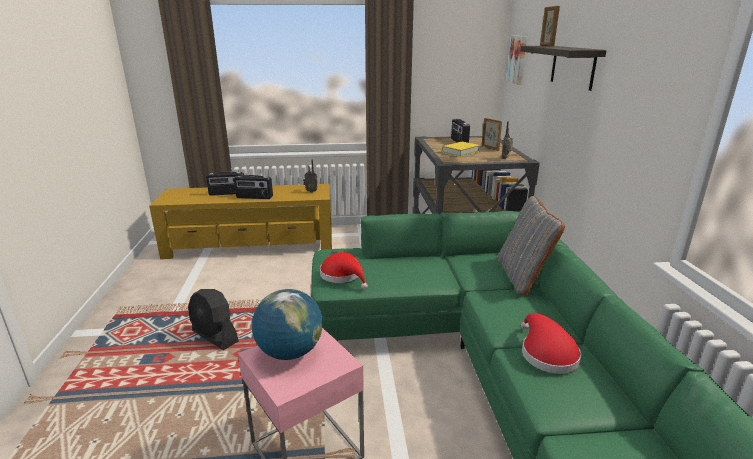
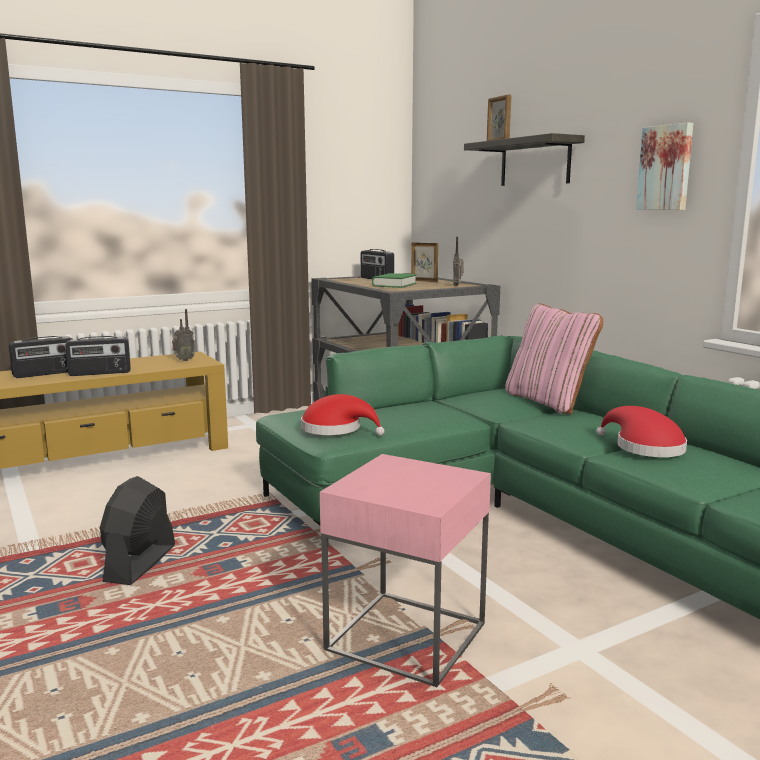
camera: 25 degrees left, 10 degrees down
(215, 336) = (140, 564): black fan -> black fan turned 90 degrees clockwise
(290, 352) = (389, 479): globe -> none
(460, 152) = (394, 285): yellow book -> green book
(518, 59) = (437, 171): picture -> picture (666, 168)
(523, 277) = (548, 402): grey pillow -> pink pillow

